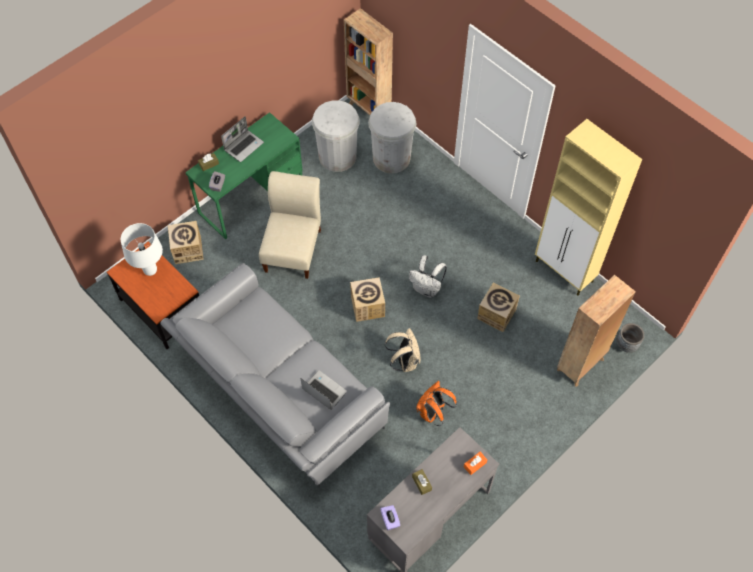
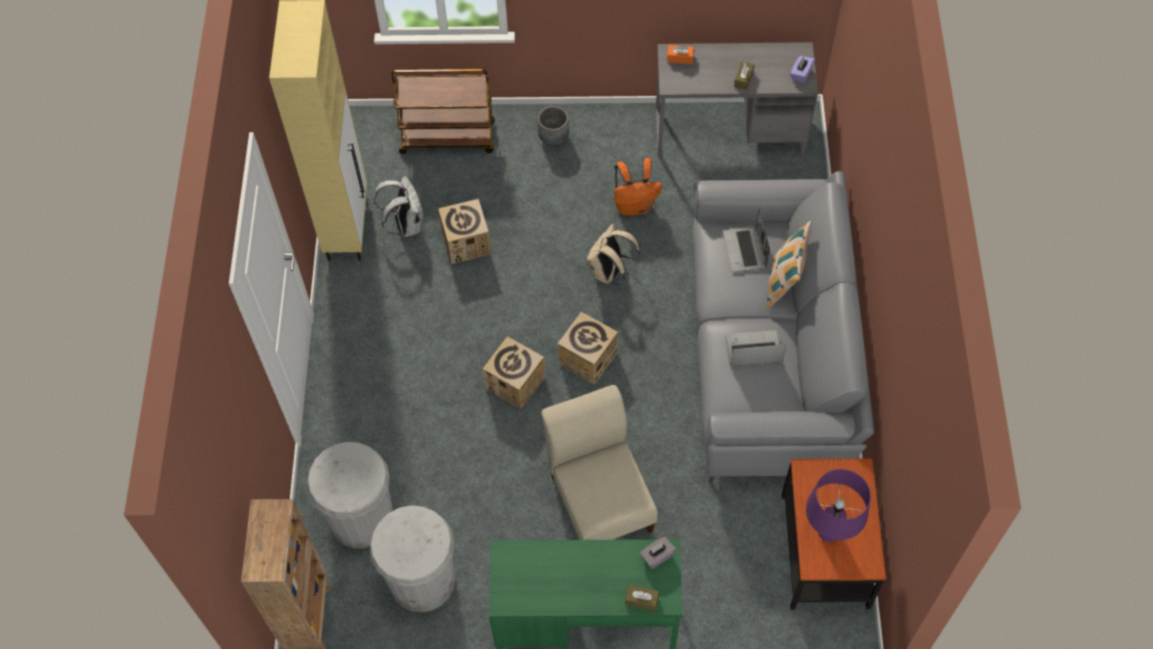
camera: 135 degrees left, 0 degrees up
(150, 270) = (828, 533): white table lamp -> purple table lamp
(188, 250) = (731, 607): cardboard box -> cardboard box (515, 383)
(244, 146) = (571, 589): laptop -> laptop (752, 350)
(285, 390) = (784, 283): none -> pillow
(293, 248) = (600, 498): beige chair -> beige chair turned 105 degrees clockwise
(427, 289) = (505, 325): white backpack -> white backpack (406, 225)
(579, 365) = (448, 137): brown bookcase -> brown cart
(627, 345) = (383, 119): grey planter -> grey planter (554, 138)

